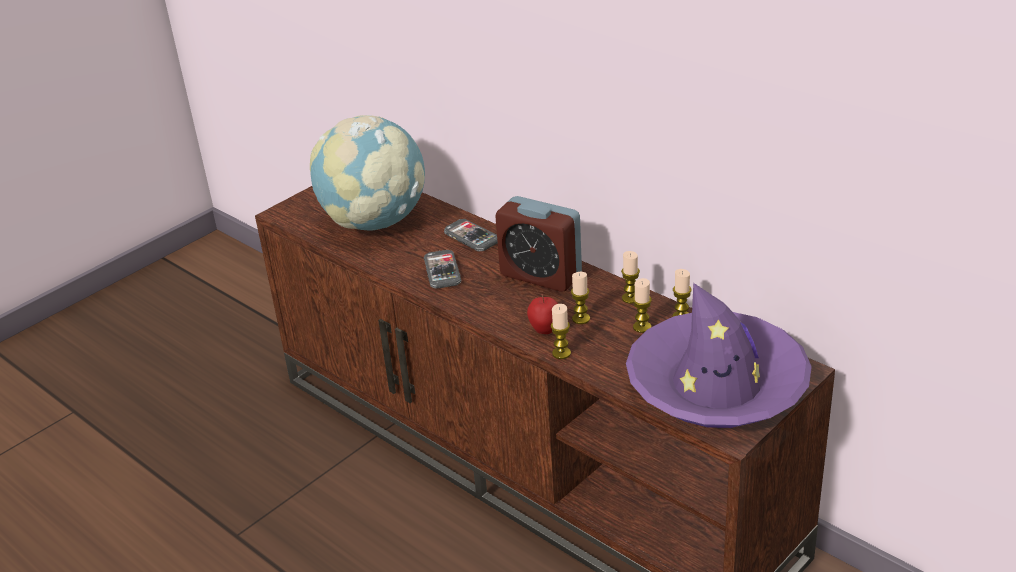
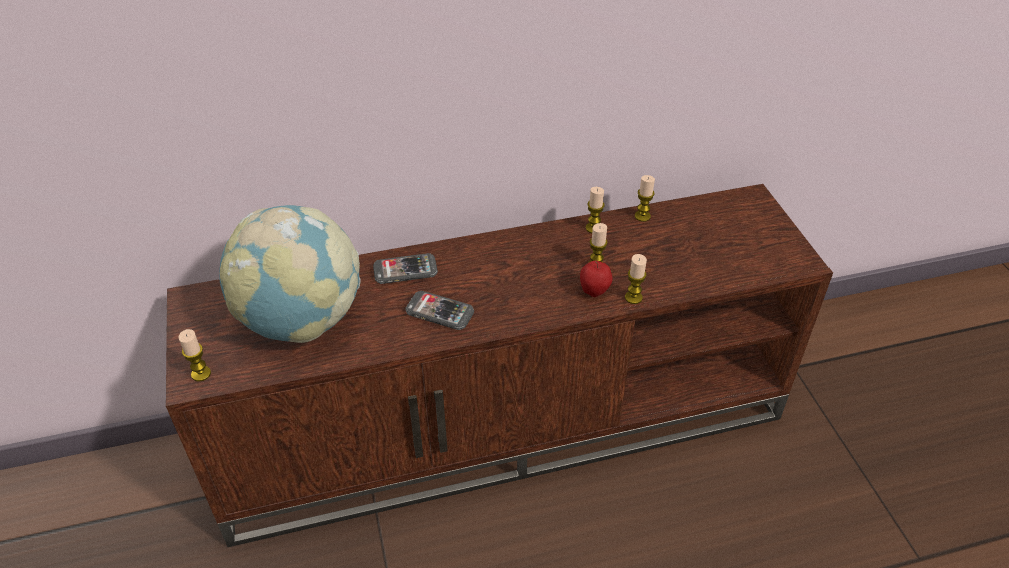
camera: 60 degrees left, 10 degrees up
(541, 275) = (511, 258): alarm clock -> none
(642, 327) = (637, 240): candle -> candle (201, 374)
(717, 385) = (740, 241): purple hat -> none

